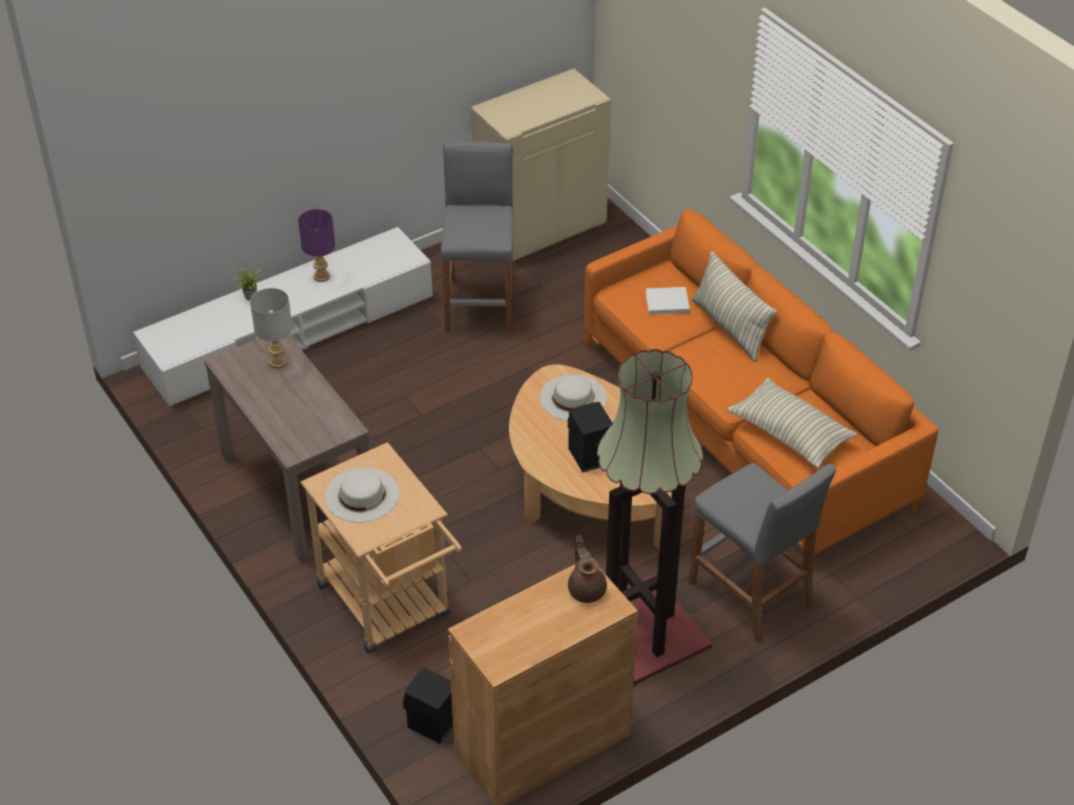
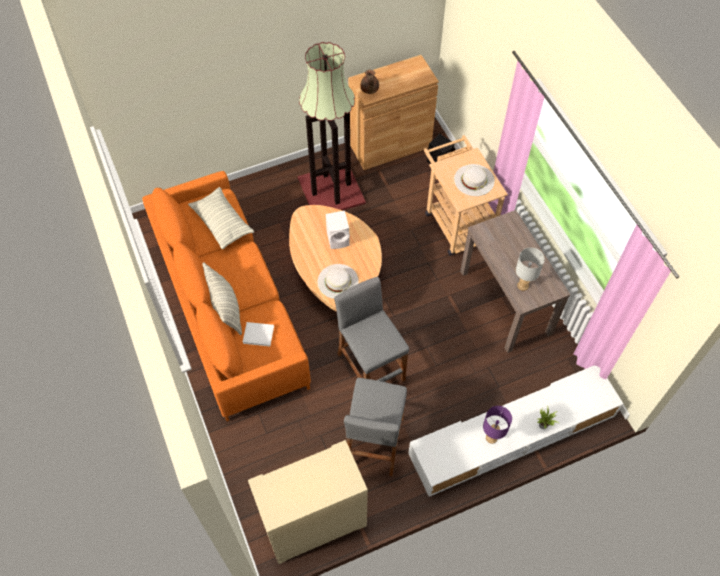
camera: 170 degrees left, 15 degrees up
(588, 456) = (339, 239): black speaker -> white speaker
(750, 594) = (268, 202): grey stool -> grey stool (370, 367)

